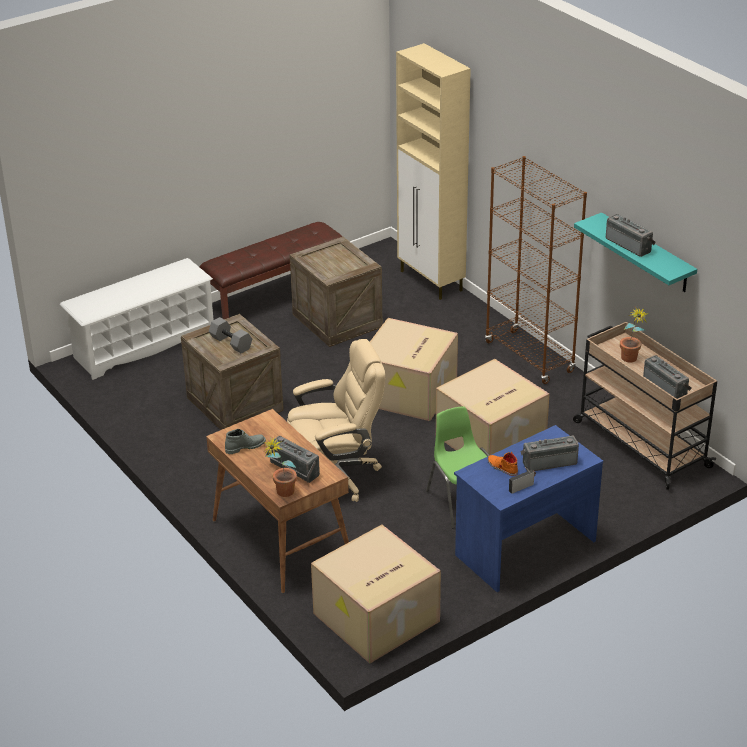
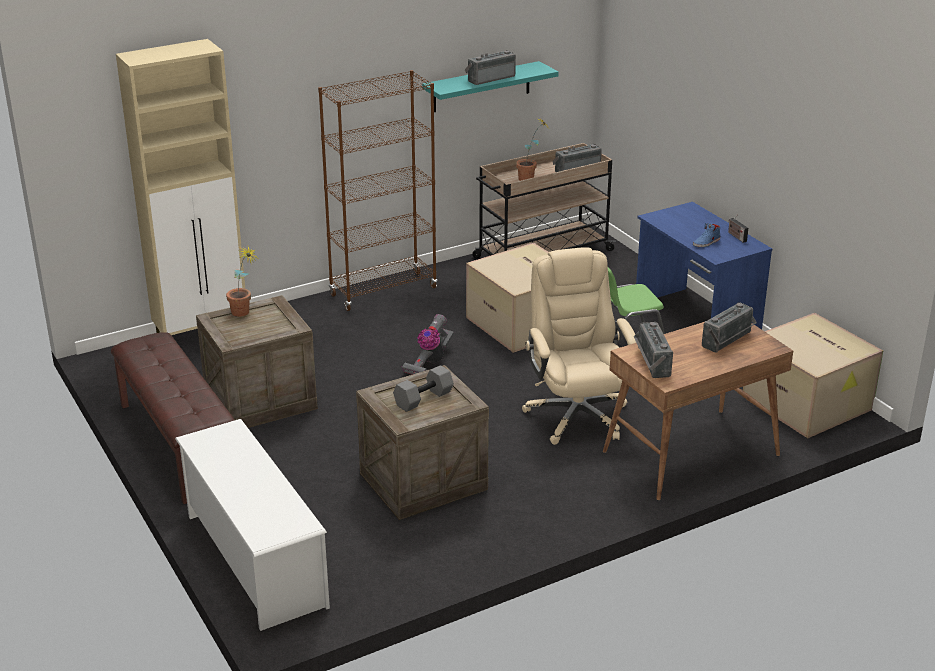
camera: 85 degrees left, 5 degrees down
(245, 446) = (686, 368): grey boot -> none
(282, 494) = (771, 348): potted plant -> potted plant (244, 314)
(409, 392) = (429, 362): cardboard box -> vacuum cleaner
(502, 467) = (706, 242): orange shoe -> blue shoe
(549, 462) = (696, 222): radio -> radio (650, 362)

